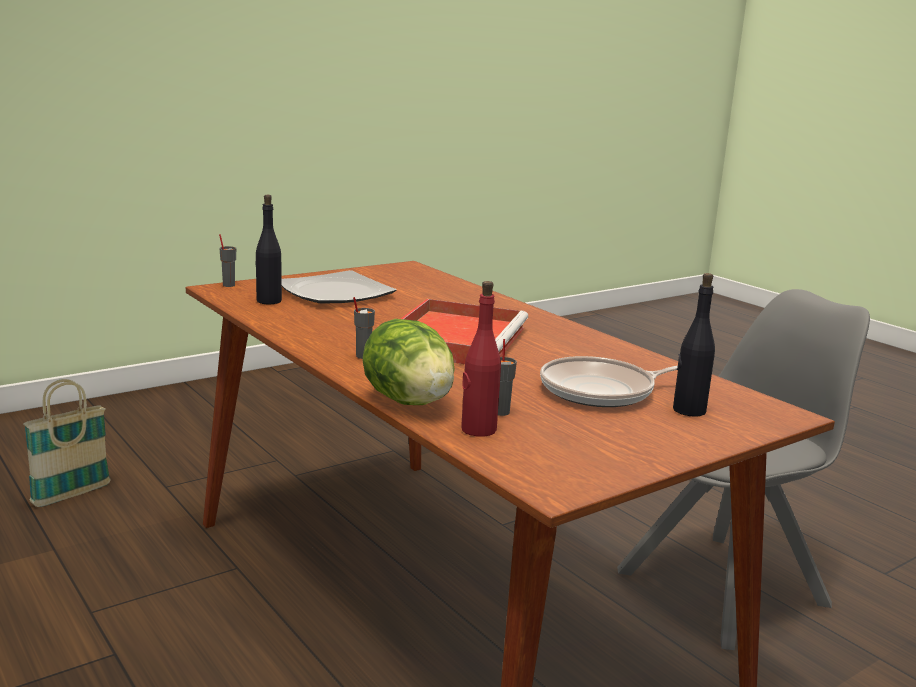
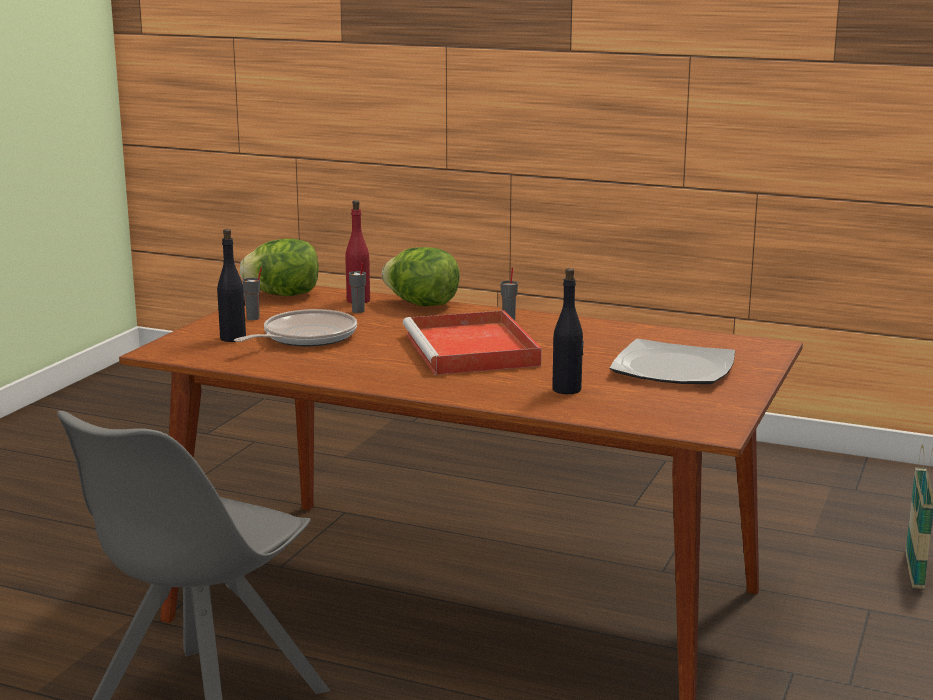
camera: 150 degrees right, 0 degrees up
(228, 285) = (776, 351): grey cup -> grey cup (253, 318)
(268, 301) = (695, 345): black bottle -> black bottle (567, 389)
(572, 472) = (283, 295): none -> lettuce

